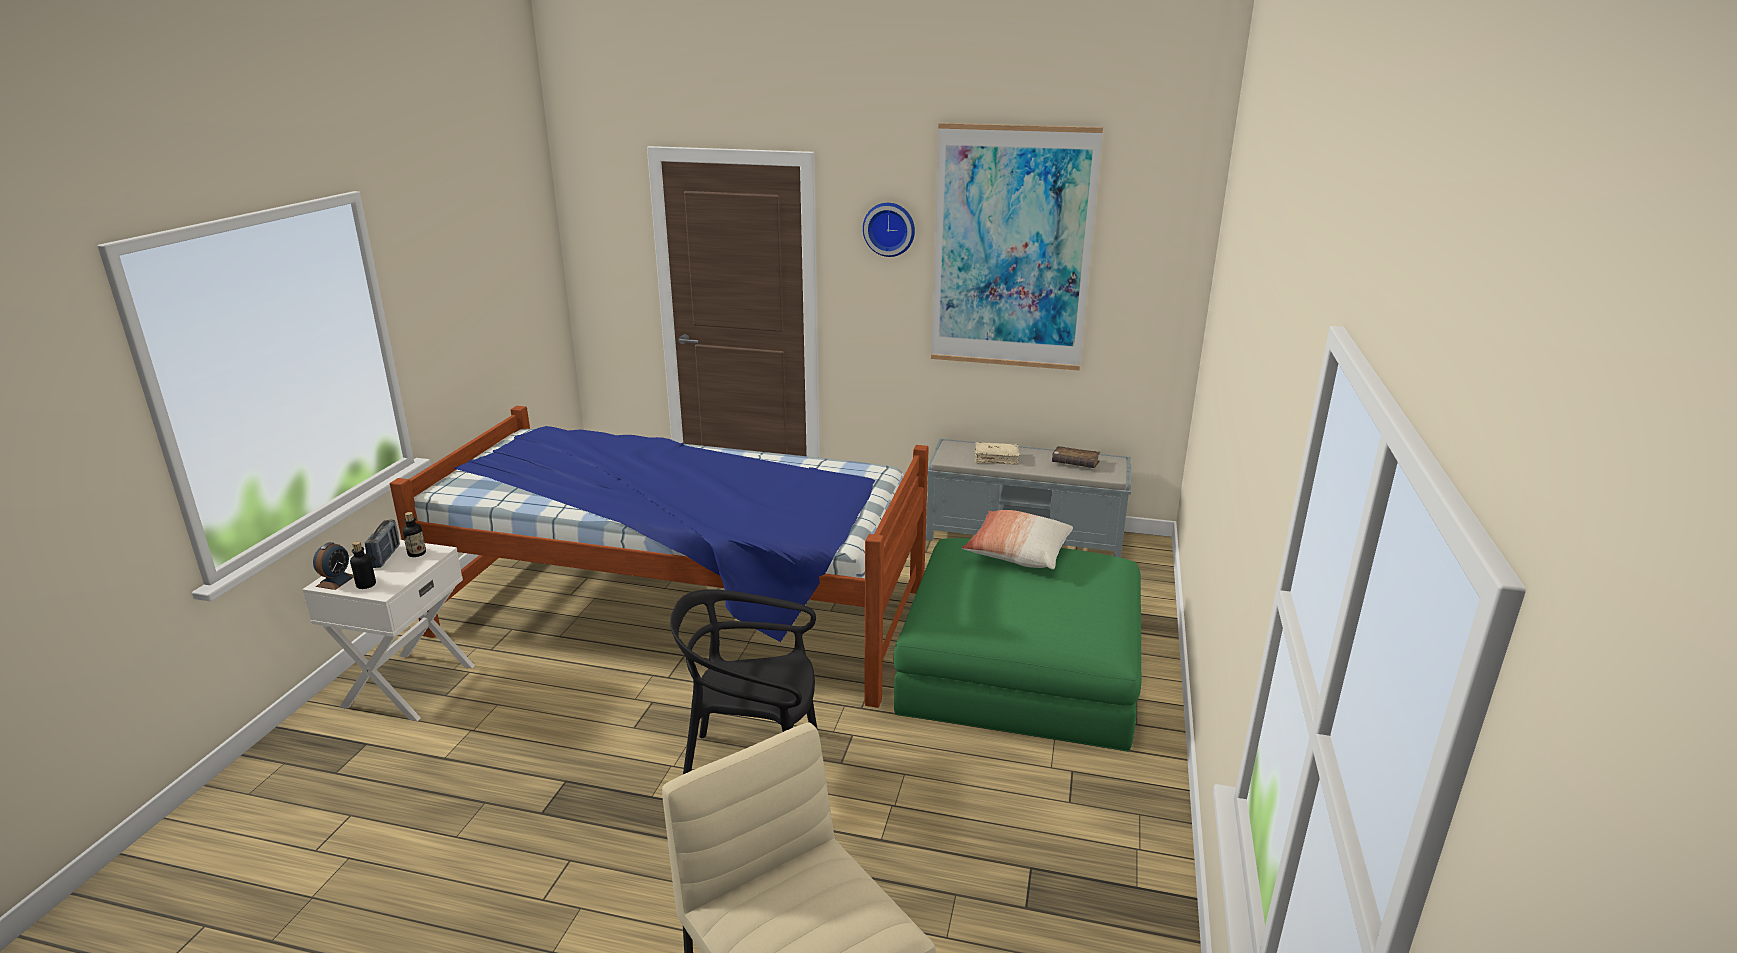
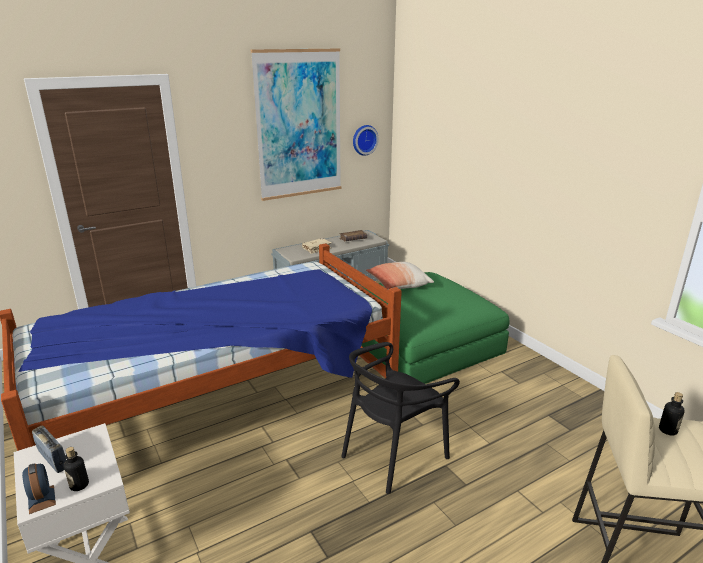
camera: 45 degrees left, 0 degrees up
(417, 553) = (79, 443): bottle -> bottle (667, 430)
(889, 229) = (226, 122): wall clock -> wall clock (364, 140)

